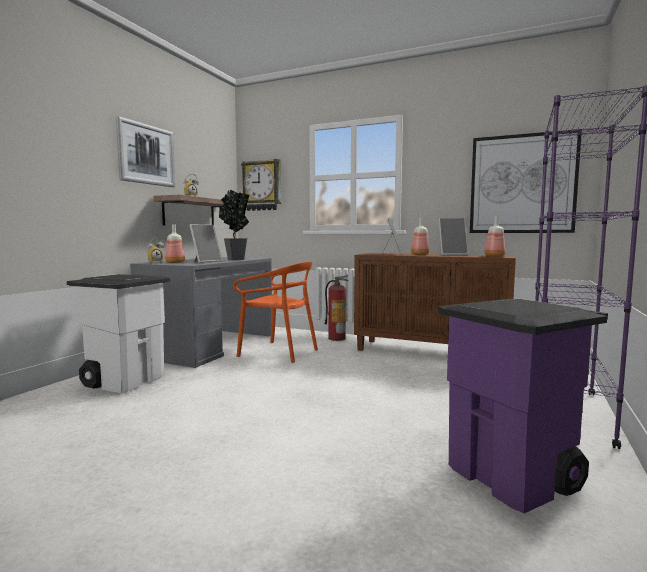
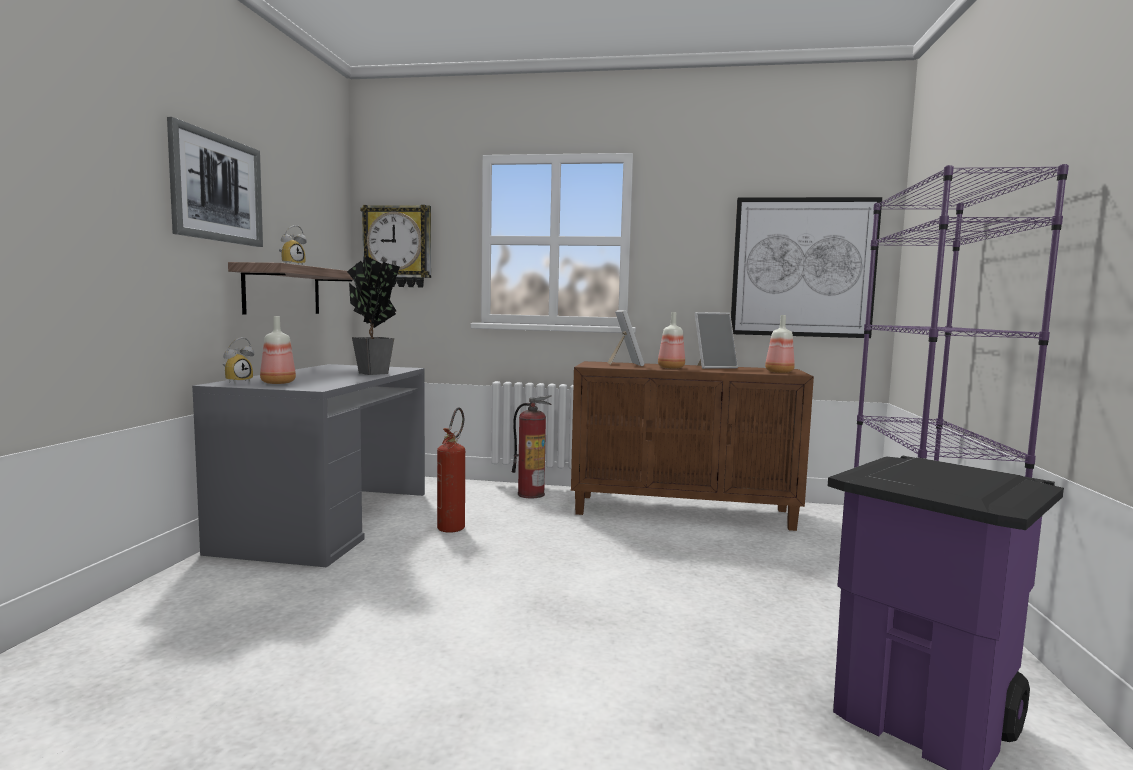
camera: 15 degrees left, 0 degrees up
(125, 381) = (208, 606): white trash can -> none
(205, 261) = (329, 379): picture frame -> none
(278, 352) = (453, 526): orange chair -> fire extinguisher

